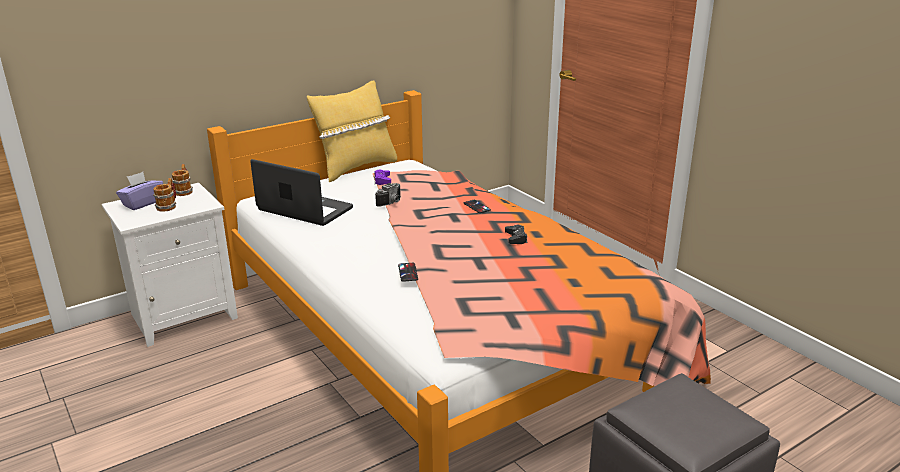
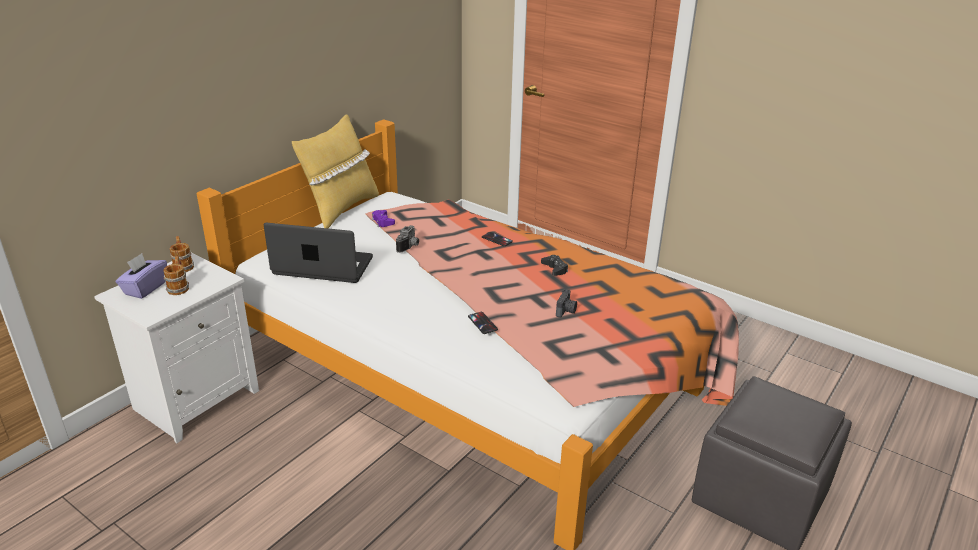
camera: 20 degrees left, 5 degrees up
(500, 275) = (566, 311): none -> camera

